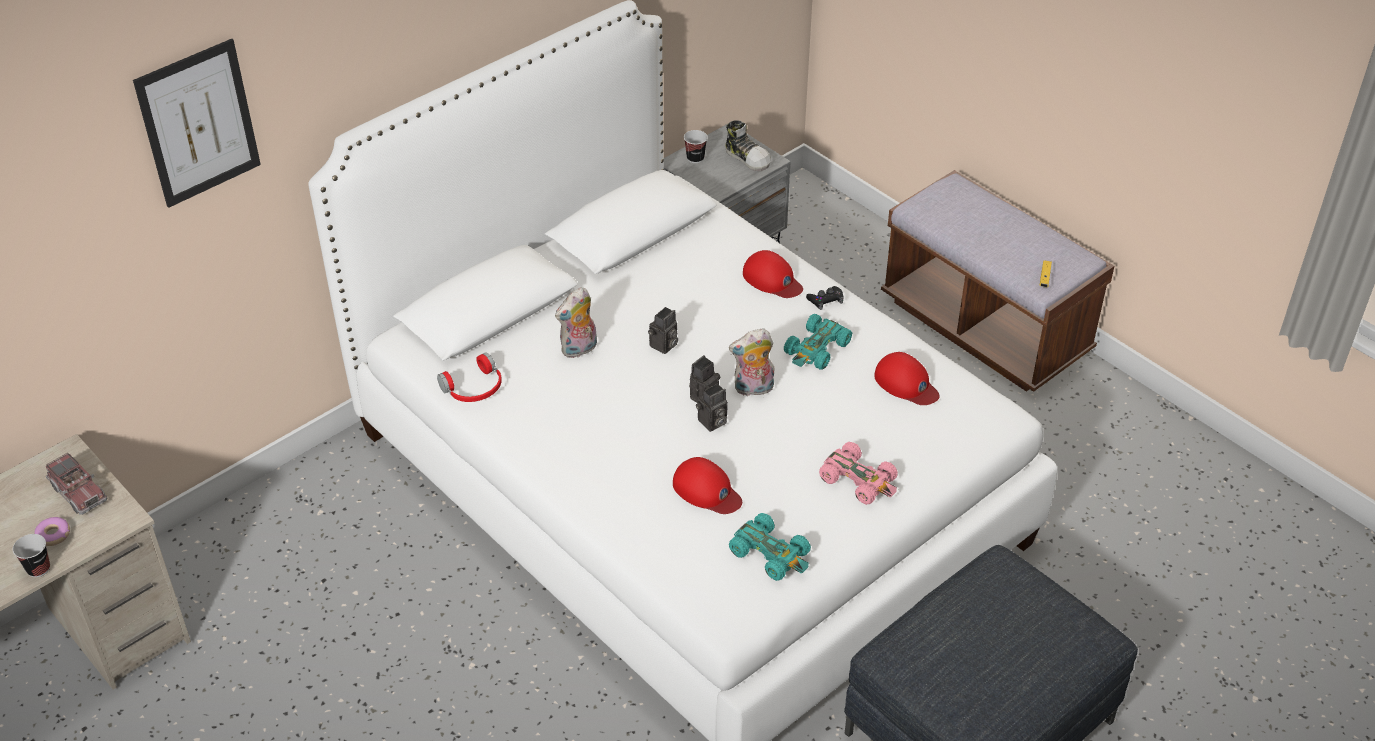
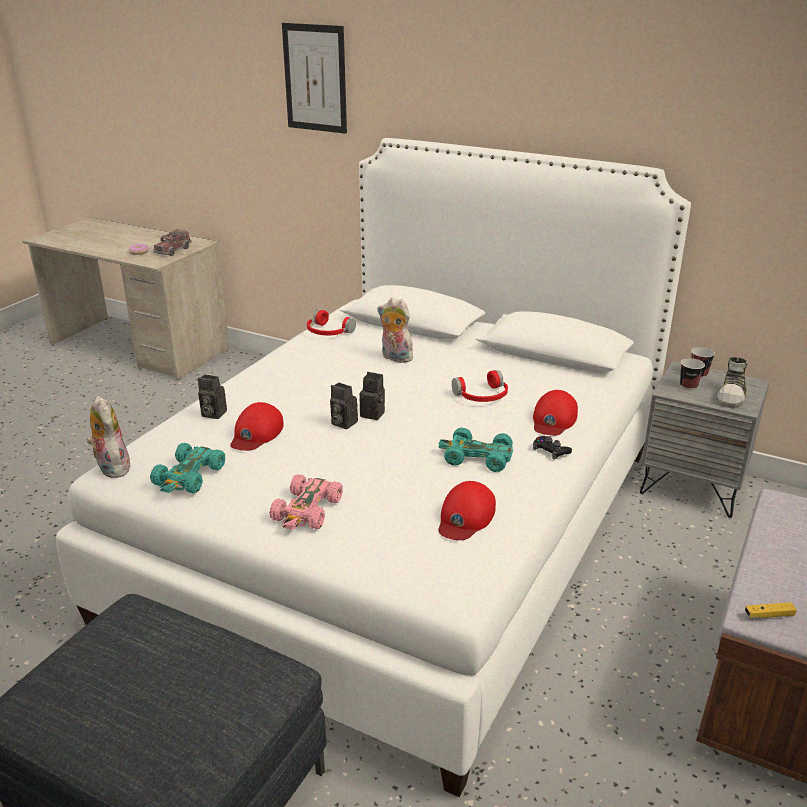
camera: 70 degrees right, 15 degrees down
(38, 568) = (113, 254): cup -> cup (688, 386)
(664, 346) = (423, 387): camera -> camera (212, 414)
(703, 311) = (482, 396): none -> red headphones
(753, 389) = (399, 435): plush toy -> plush toy (111, 468)

